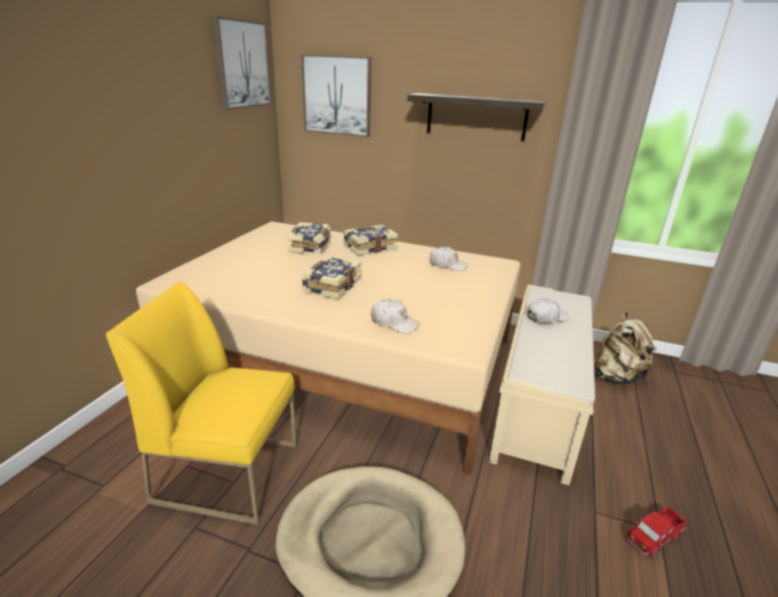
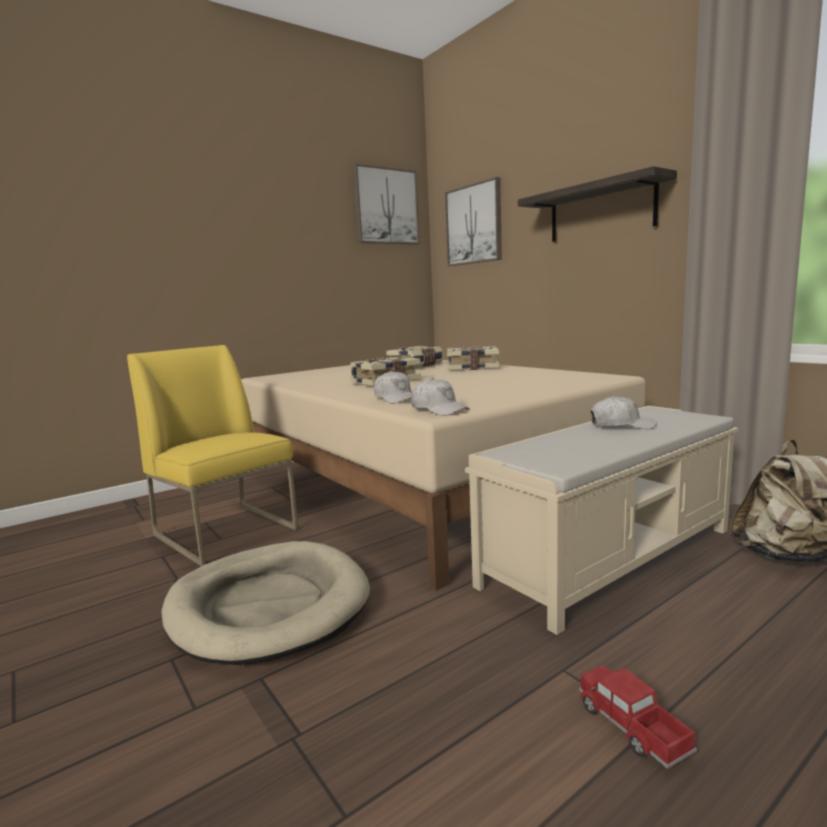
camera: 35 degrees right, 15 degrees down
(447, 265) = (536, 376): white cap -> white cap (439, 409)
(654, 537) = (631, 727): toy truck -> toy truck turned 60 degrees clockwise

